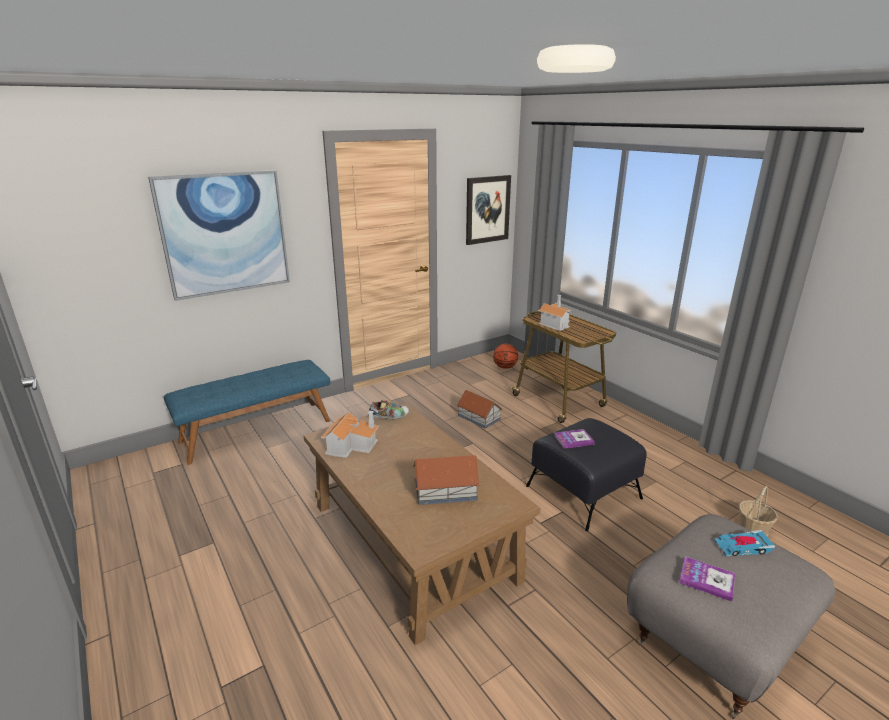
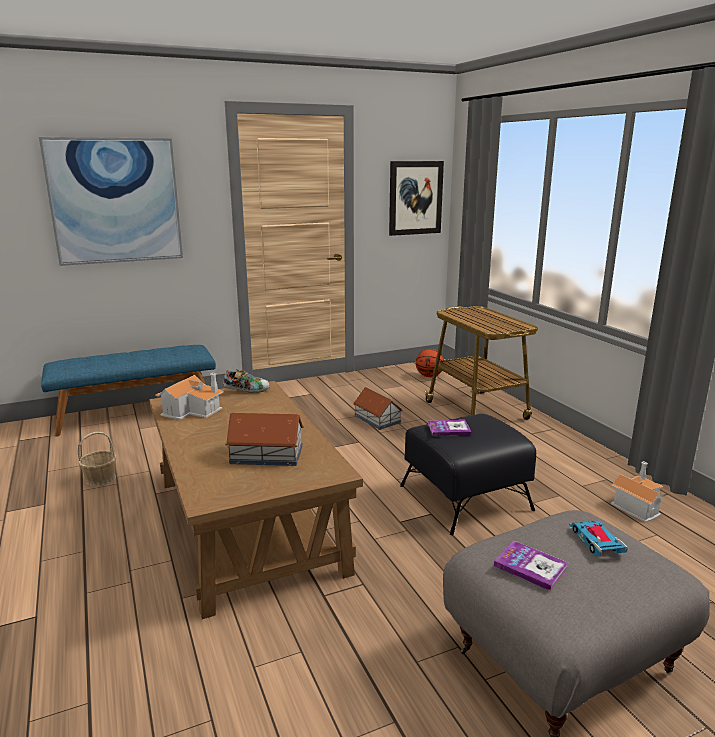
camera: 10 degrees right, 5 degrees down
(555, 323) = (470, 316): toy house -> toy house (636, 505)
(742, 547) = (595, 541): toy car -> toy car turned 75 degrees clockwise
(753, 529) = (664, 554): basket -> basket (101, 479)

